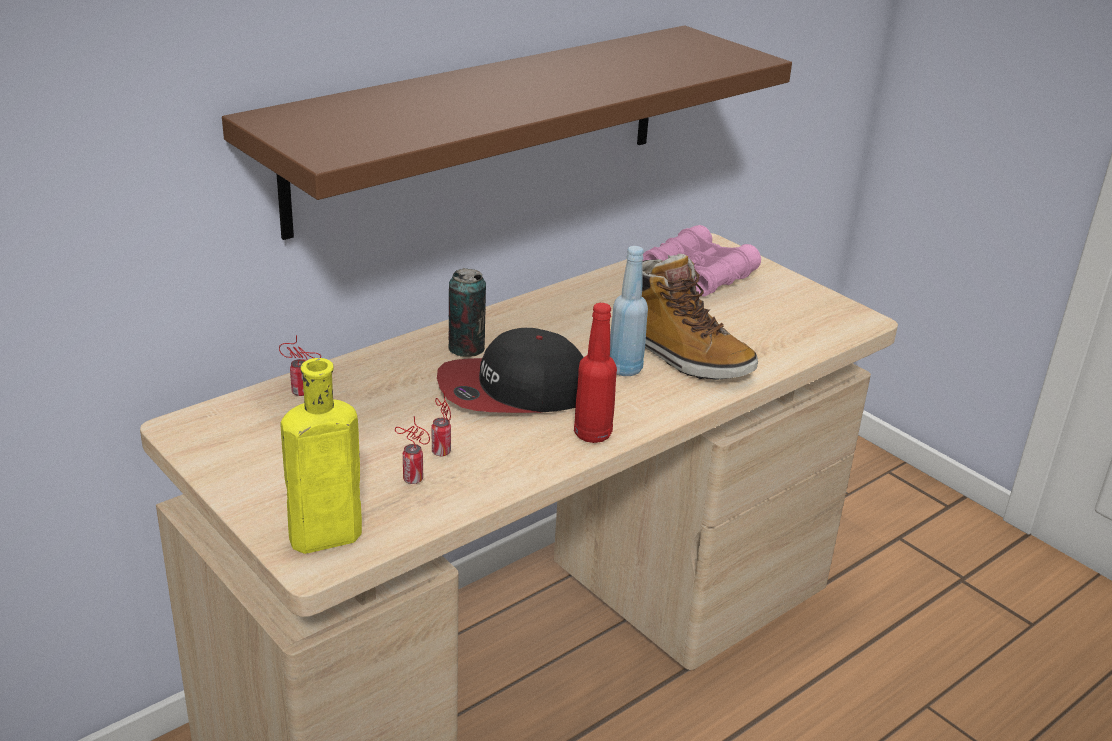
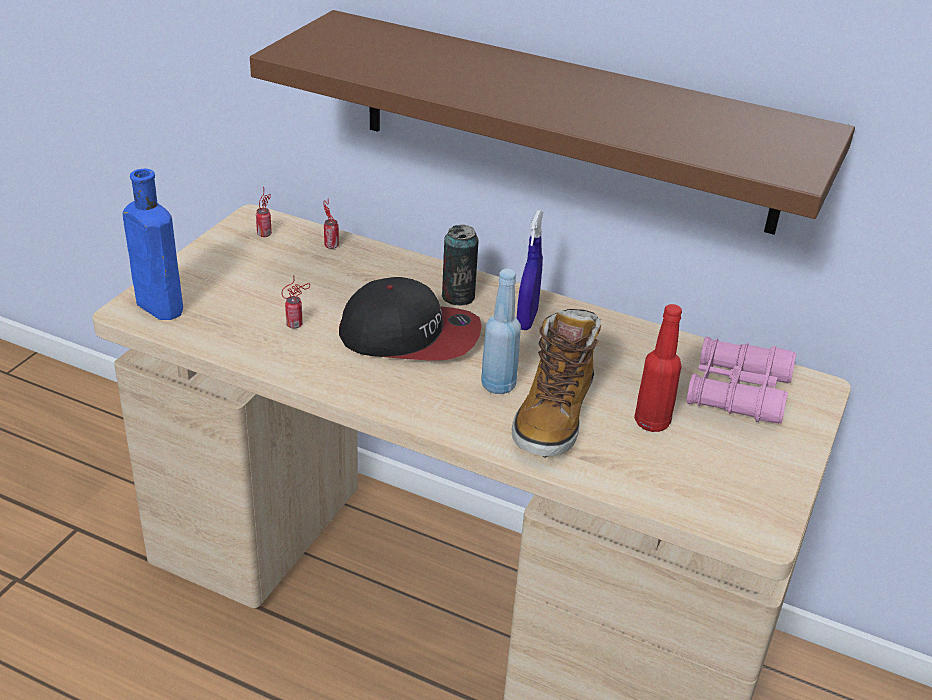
camera: 65 degrees right, 5 degrees up
(320, 538) = (157, 305): yellow bottle -> blue bottle
(411, 478) = (250, 321): can -> can (265, 233)
(513, 391) = (410, 336): cap -> cap turned 135 degrees clockwise
(533, 327) = (526, 320): none -> blue spray bottle
(592, 434) = (374, 391): red bottle -> red bottle (652, 422)

